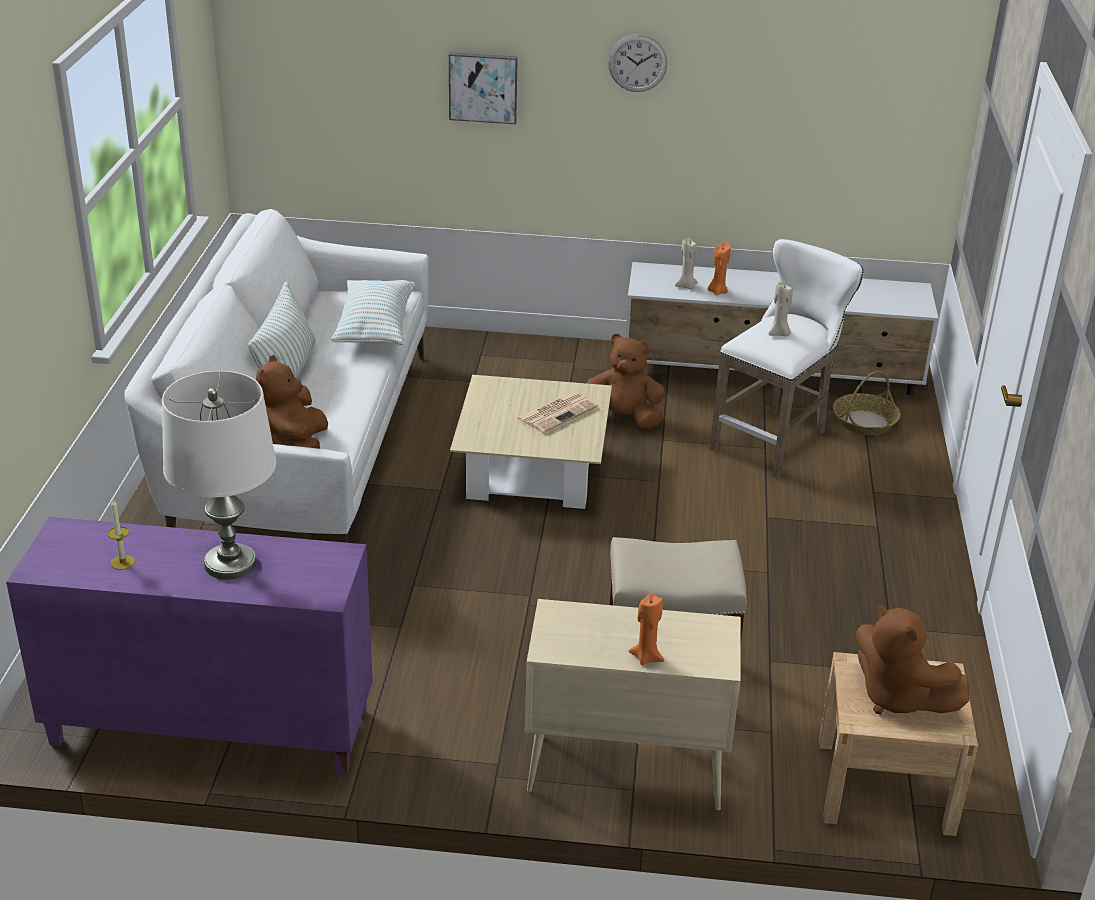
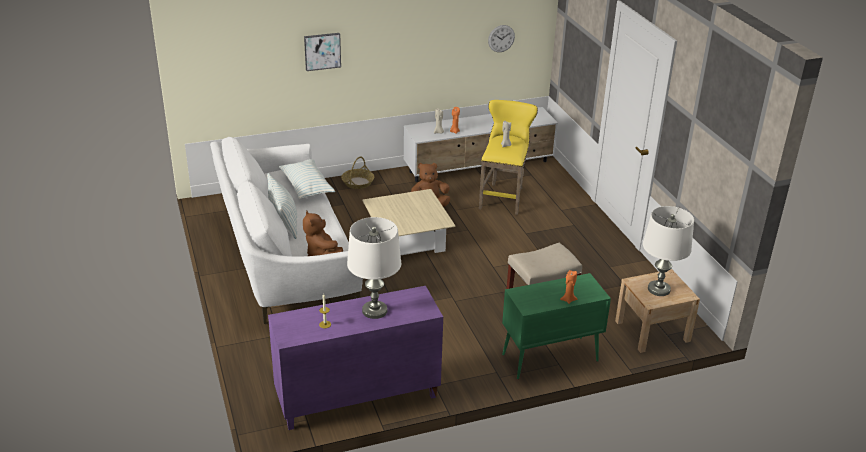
camera: 25 degrees left, 0 degrees up
(557, 413) = (417, 208): newspaper -> none
(623, 771) = (549, 358): beige cabinet -> green cabinet
(637, 63) = (399, 26): wall clock -> wall clock (501, 38)
(775, 439) = (503, 197): white stool -> yellow stool
(864, 422) = (535, 179): basket -> basket (358, 182)
(897, 697) = (658, 289): brown plush toy -> white table lamp

